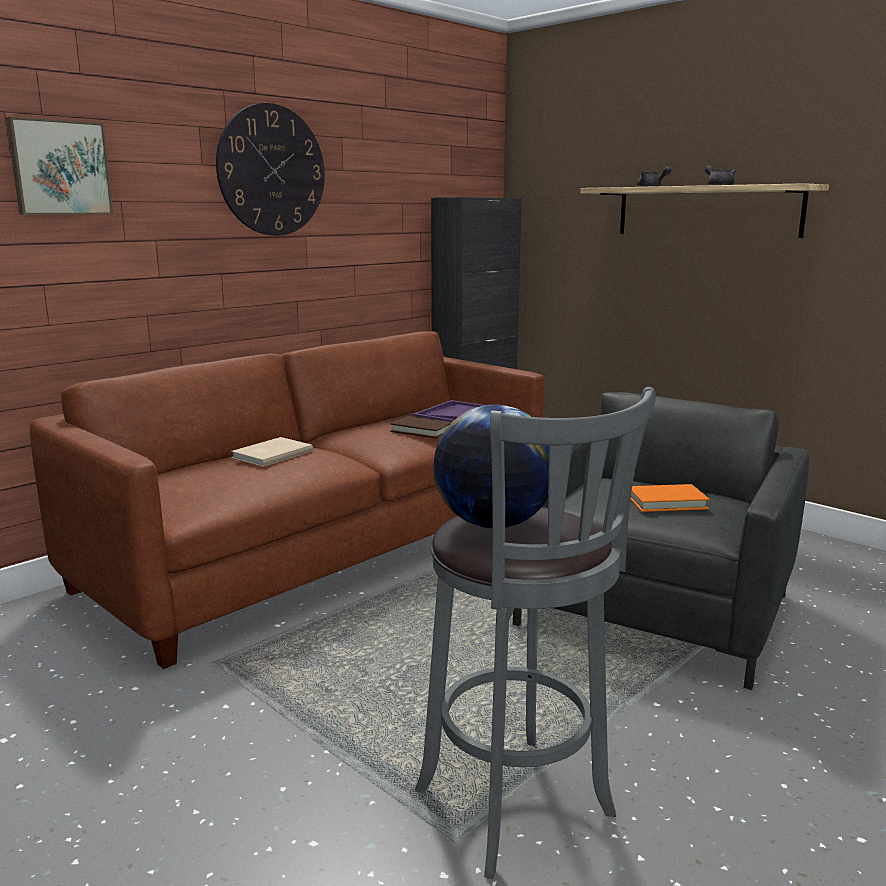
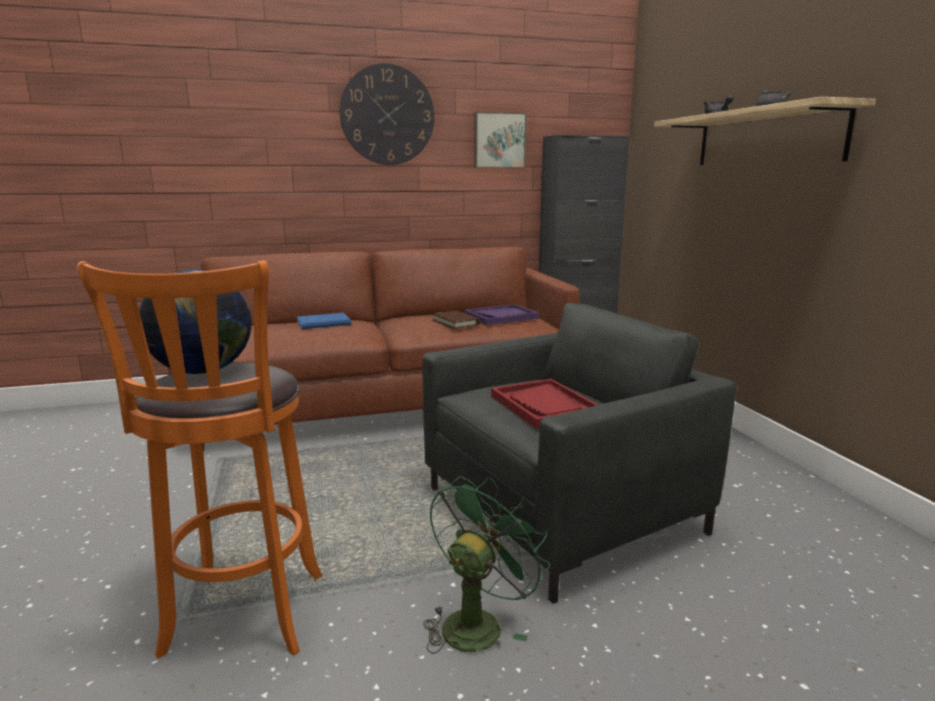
camera: 30 degrees right, 0 degrees up
(60, 168) = (220, 114): picture -> picture (499, 140)
(270, 454) = (322, 322): beige book -> blue book
(520, 809) = (243, 619): grey stool -> orange stool
(666, 502) = (544, 405): orange book -> red tray
(718, 726) = (477, 622): none -> green fan

